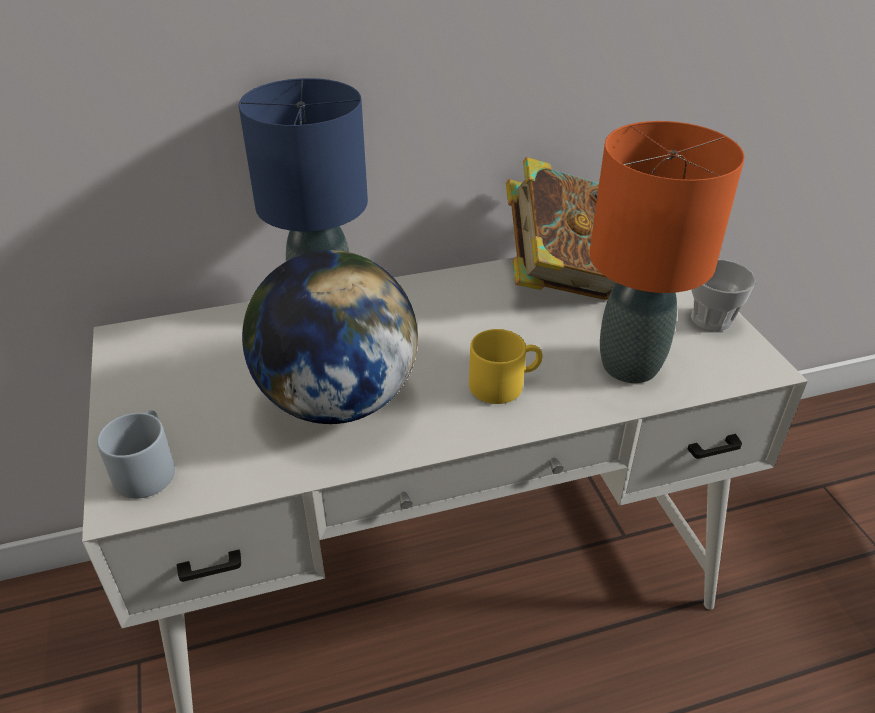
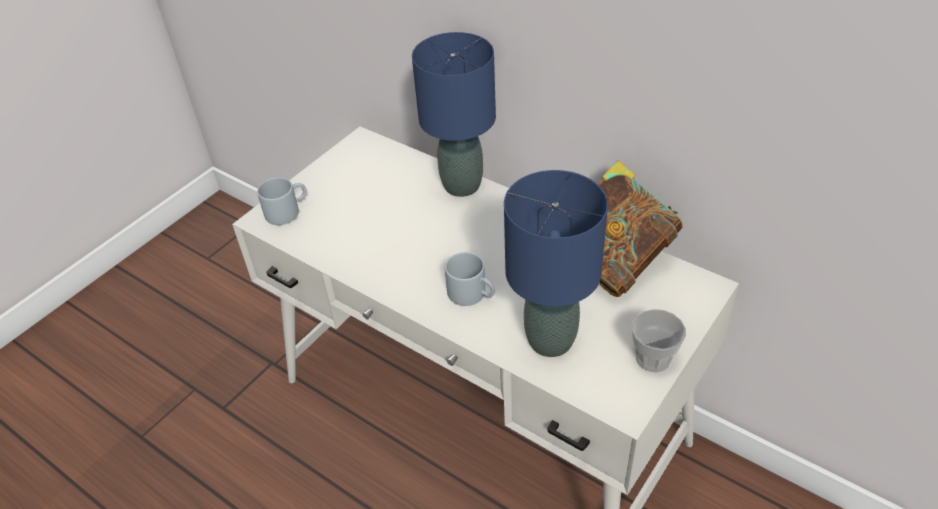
camera: 55 degrees right, 5 degrees up
(337, 400) = (391, 240): globe -> none
(504, 383) = (472, 294): yellow mug -> grey mug
(629, 366) = (549, 340): orange table lamp -> blue table lamp

